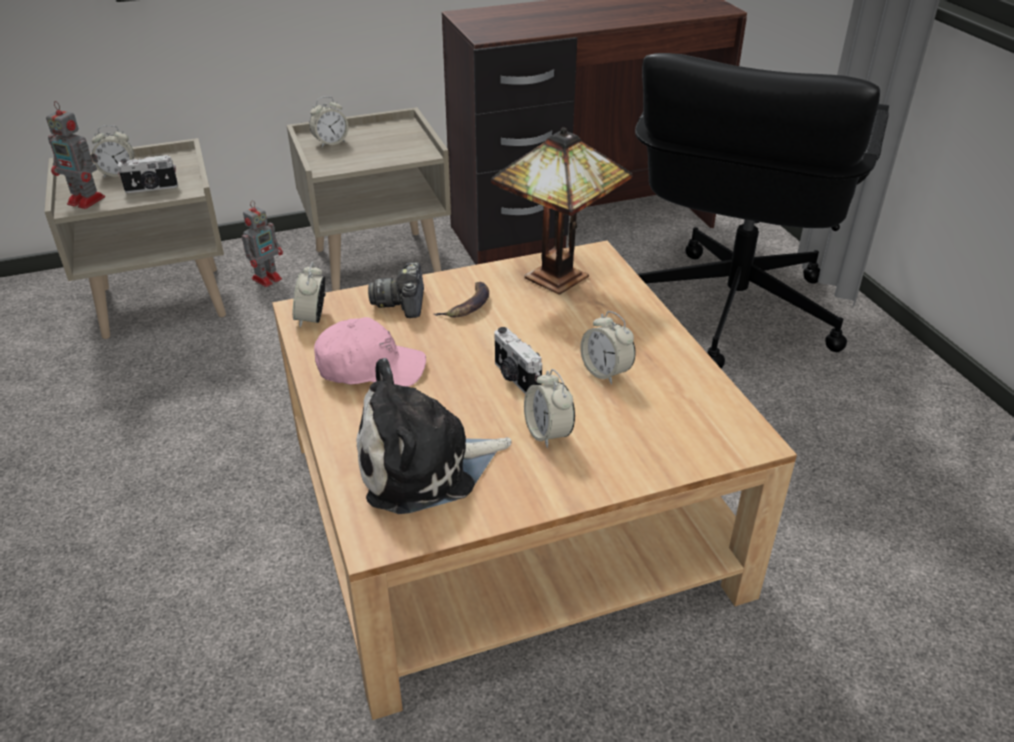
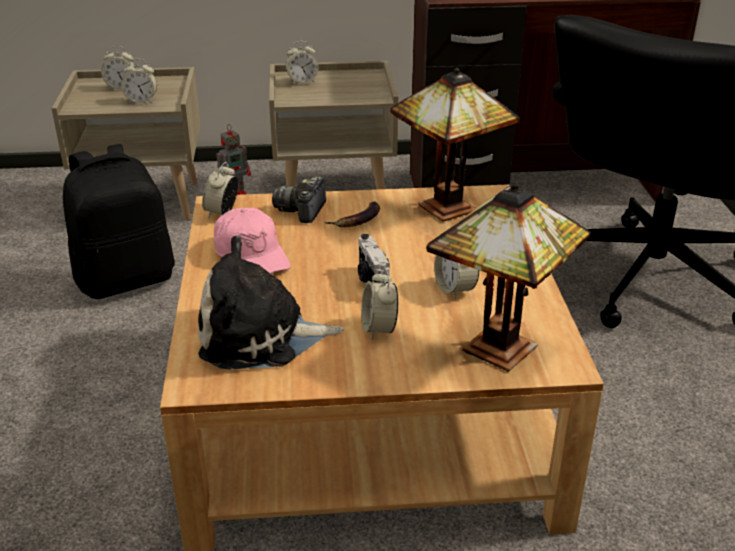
camera: 15 degrees right, 5 degrees down
(87, 201) = (89, 105): toy robot -> none
(151, 189) = (141, 101): camera -> alarm clock
(177, 400) = (126, 279): none -> black backpack
(370, 368) = (251, 256): pink cap -> pink cap turned 45 degrees clockwise
(682, 438) = (500, 352): none -> table lamp

